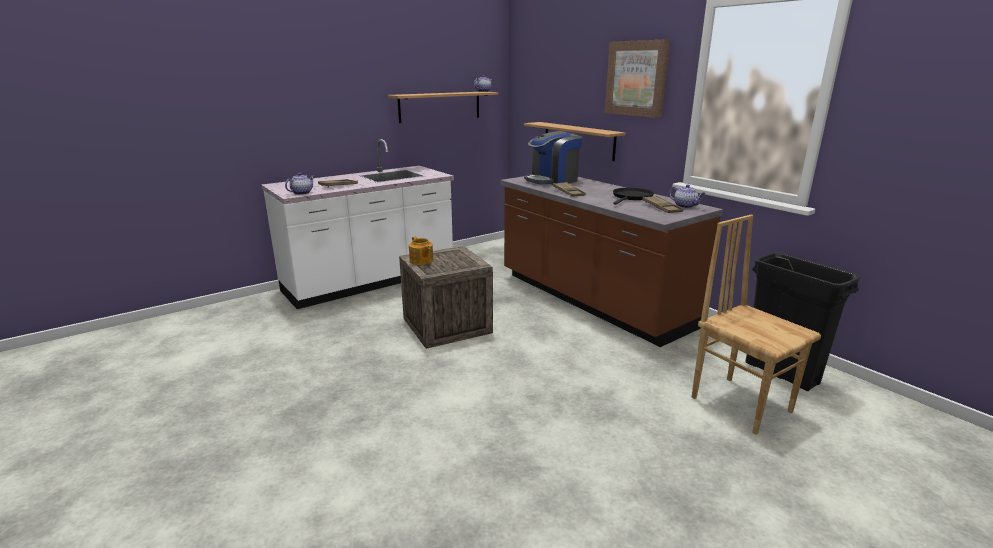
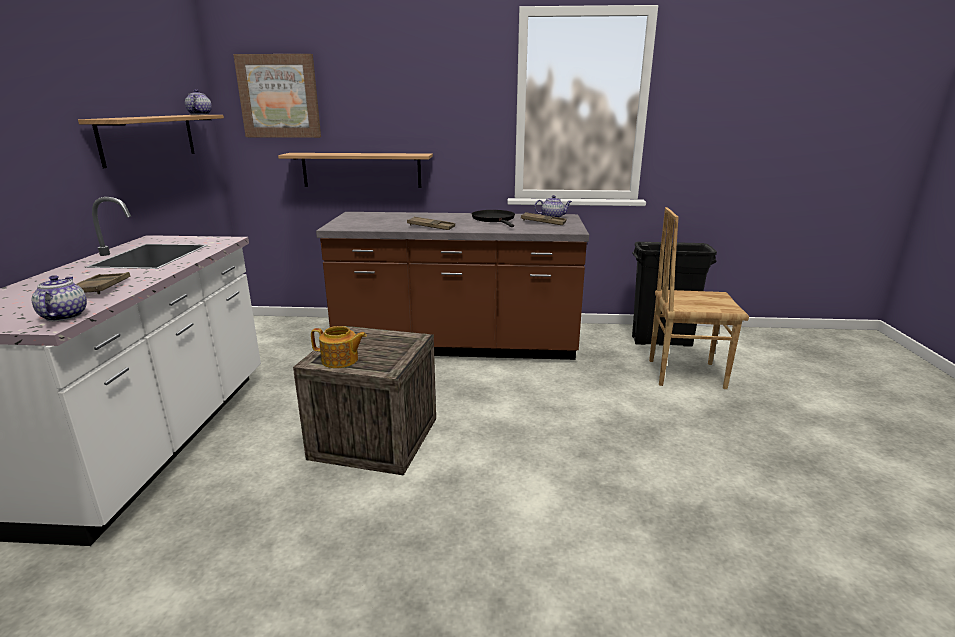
camera: 50 degrees left, 0 degrees up
(553, 180) = (376, 220): coffee machine -> none
(636, 78) = (440, 91): picture -> picture (279, 96)

